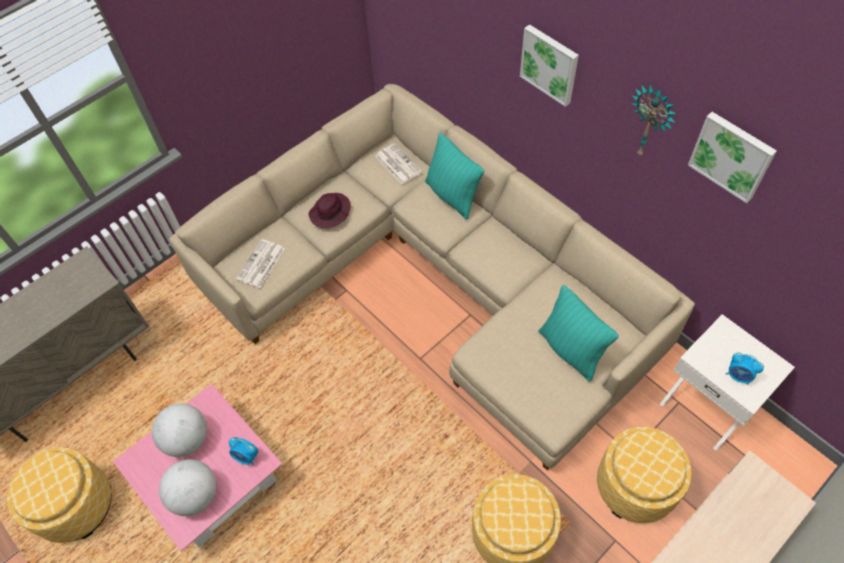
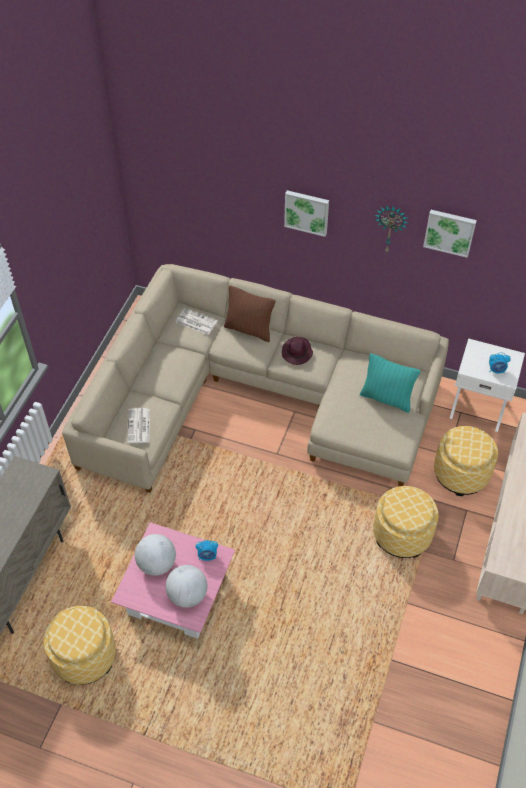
camera: 30 degrees left, 5 degrees down
(330, 213) = (168, 373): purple hat -> purple hat (297, 353)
(452, 196) = (249, 329): turquoise pillow -> brown pillow

